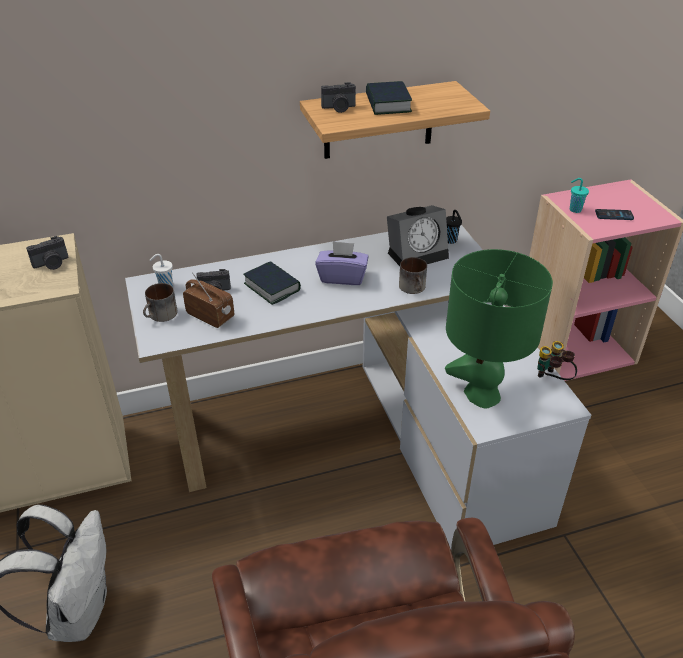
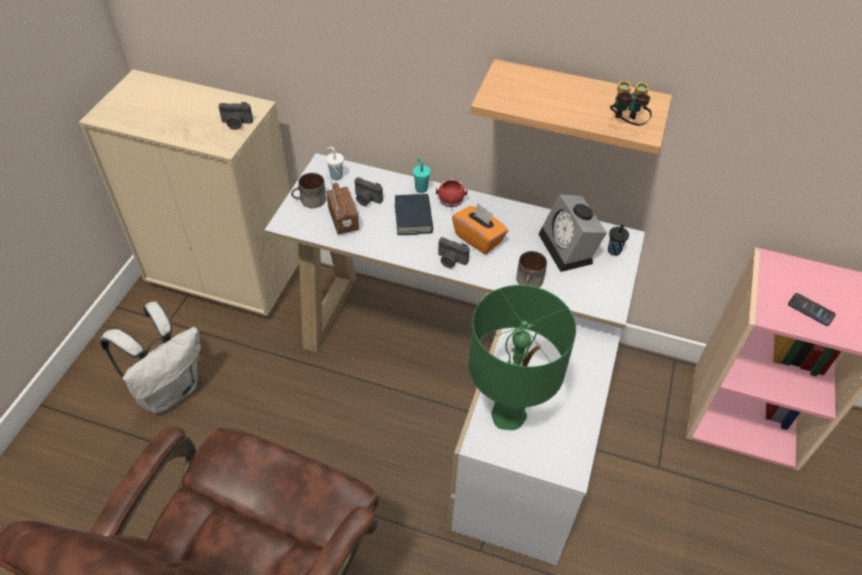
camera: 35 degrees right, 10 degrees up
(290, 262) = (451, 201): none -> red mug
(339, 108) = (517, 82): camera -> camera (451, 261)
(342, 277) = (479, 238): purple tissue box -> orange tissue box
(387, 104) = (568, 96): book -> none
(418, 253) = (569, 249): alarm clock -> alarm clock turned 60 degrees clockwise
(552, 380) = (585, 439): binoculars -> binoculars (625, 124)
(574, 209) = (772, 281): turquoise cup -> turquoise cup (421, 188)

